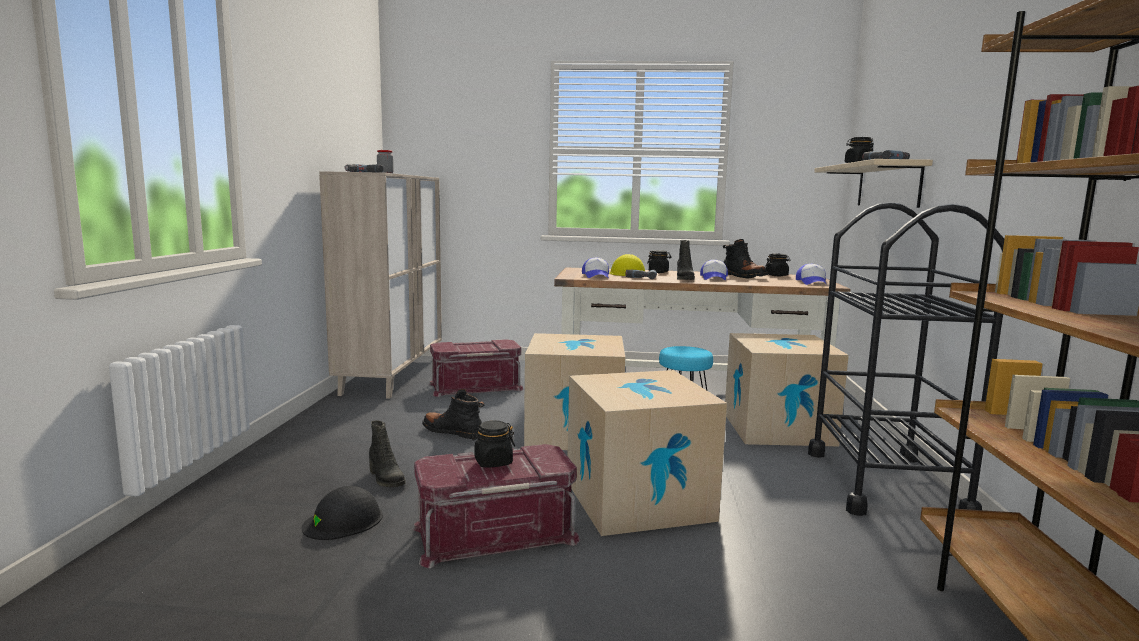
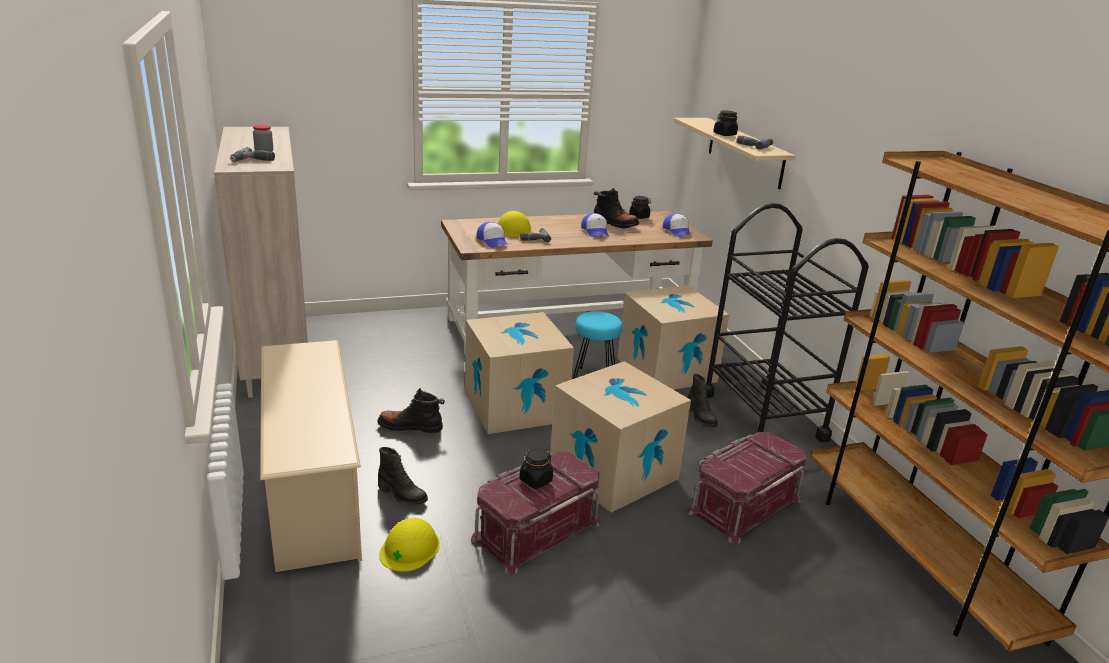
camera: 25 degrees left, 15 degrees up
(310, 461) = (312, 490): none -> beige shoe rack
(343, 521) = (410, 548): black hard hat -> yellow hard hat
(475, 386) = (377, 358): red storage box -> red storage box (743, 504)
(658, 272) = (537, 222): black jar -> none
(684, 279) = (572, 237): black boot -> black boot (700, 418)

